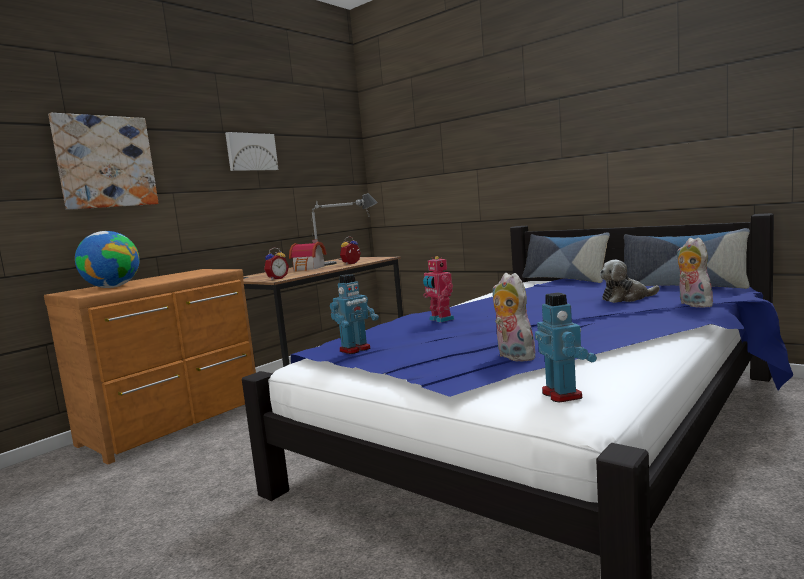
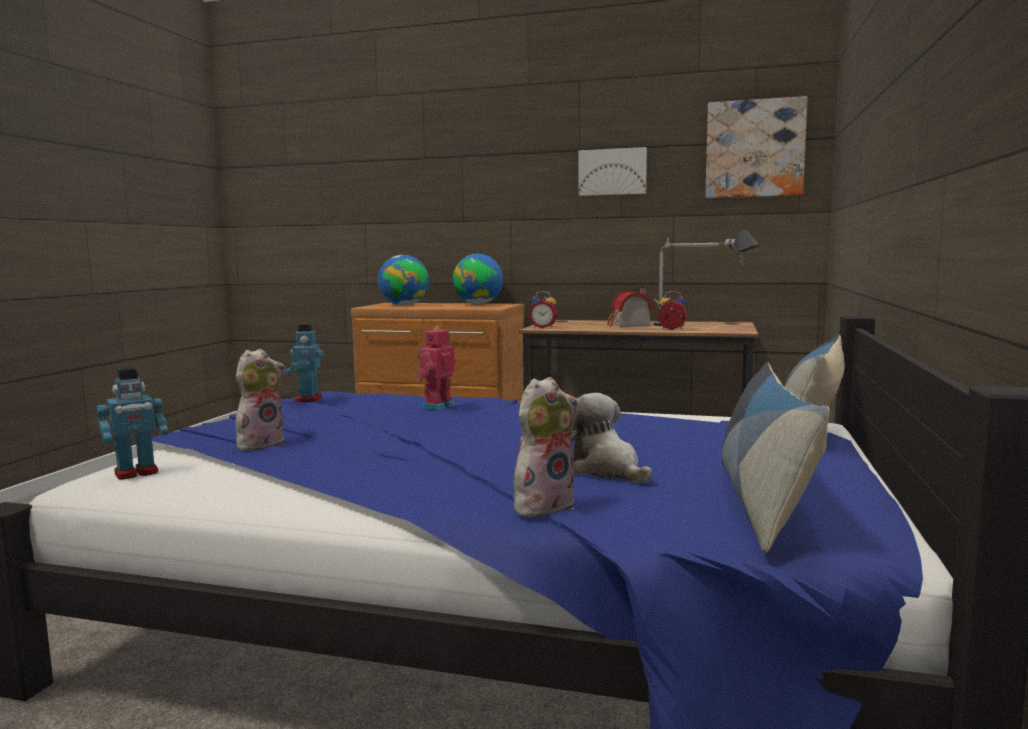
camera: 65 degrees right, 0 degrees up
(105, 162) = (448, 190): picture -> picture (754, 149)
(173, 274) = (478, 304): none -> globe
(355, 350) = (307, 399): toy robot -> toy robot turned 60 degrees clockwise

